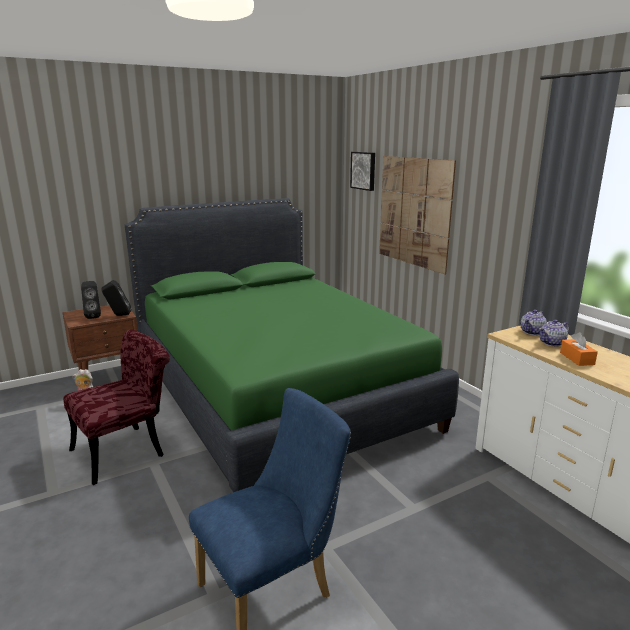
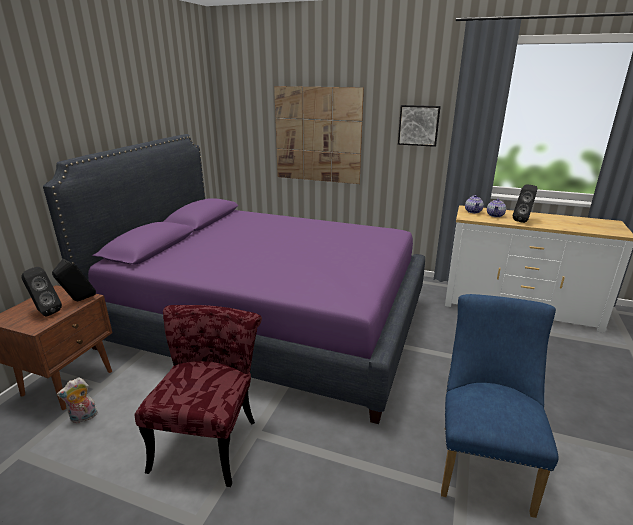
camera: 40 degrees left, 5 degrees up
(277, 393) = (267, 323): green bed -> purple bed
(364, 170) = (247, 101): picture -> picture (418, 125)
(577, 358) = (523, 221): orange tissue box -> black speaker

